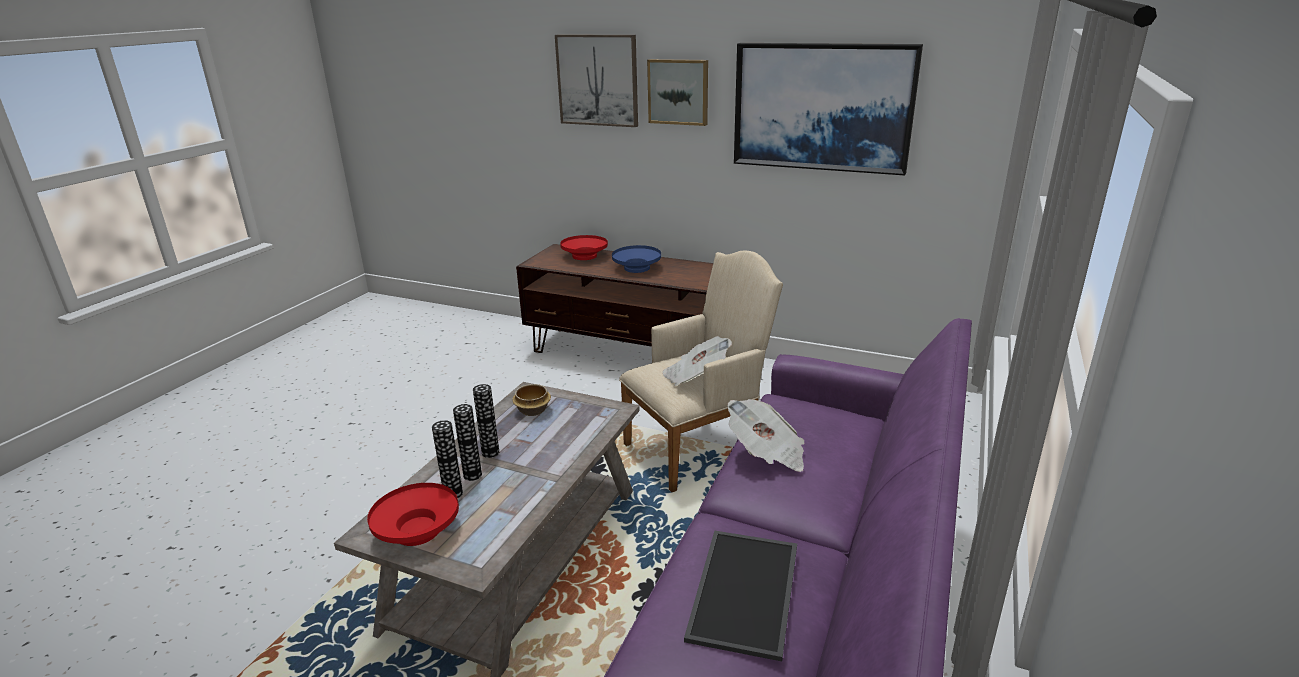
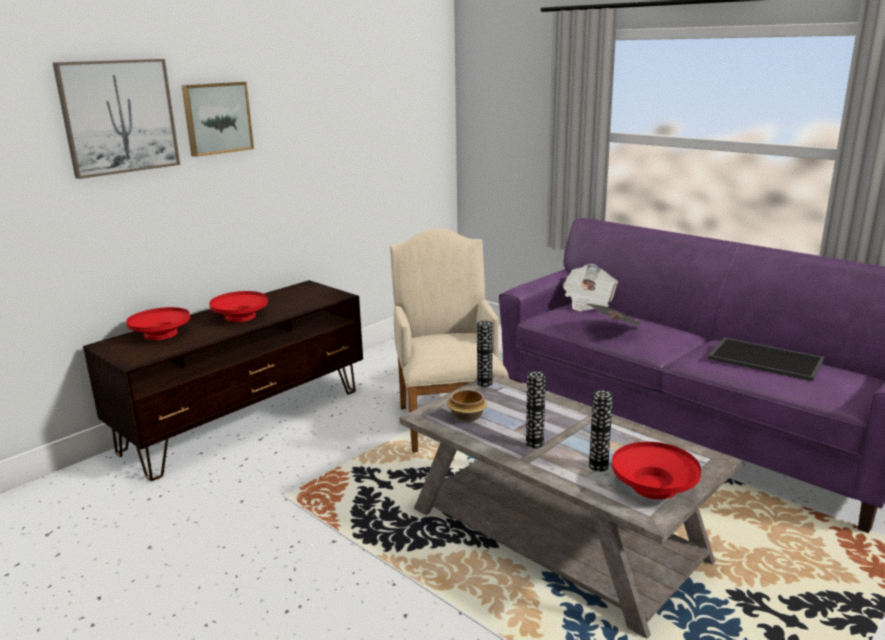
camera: 70 degrees left, 5 degrees down
(472, 475) = (570, 455): vase -> vase (484, 383)
(636, 268) = (240, 317): blue bowl -> red bowl
(695, 376) = (464, 343): newspaper -> newspaper (588, 302)
(822, 107) = (340, 115): picture -> none

